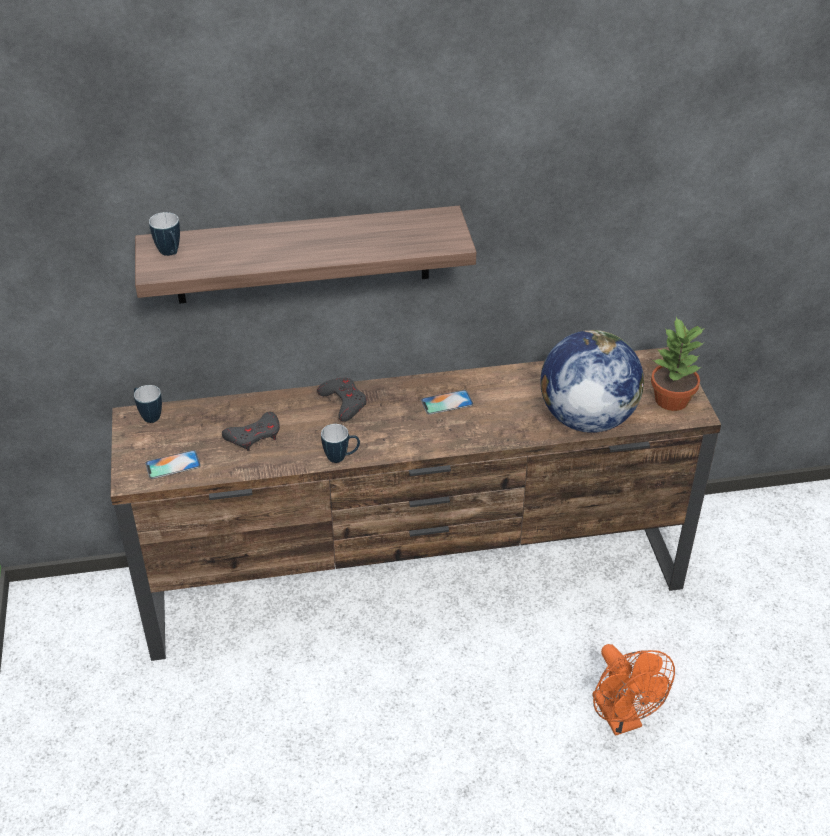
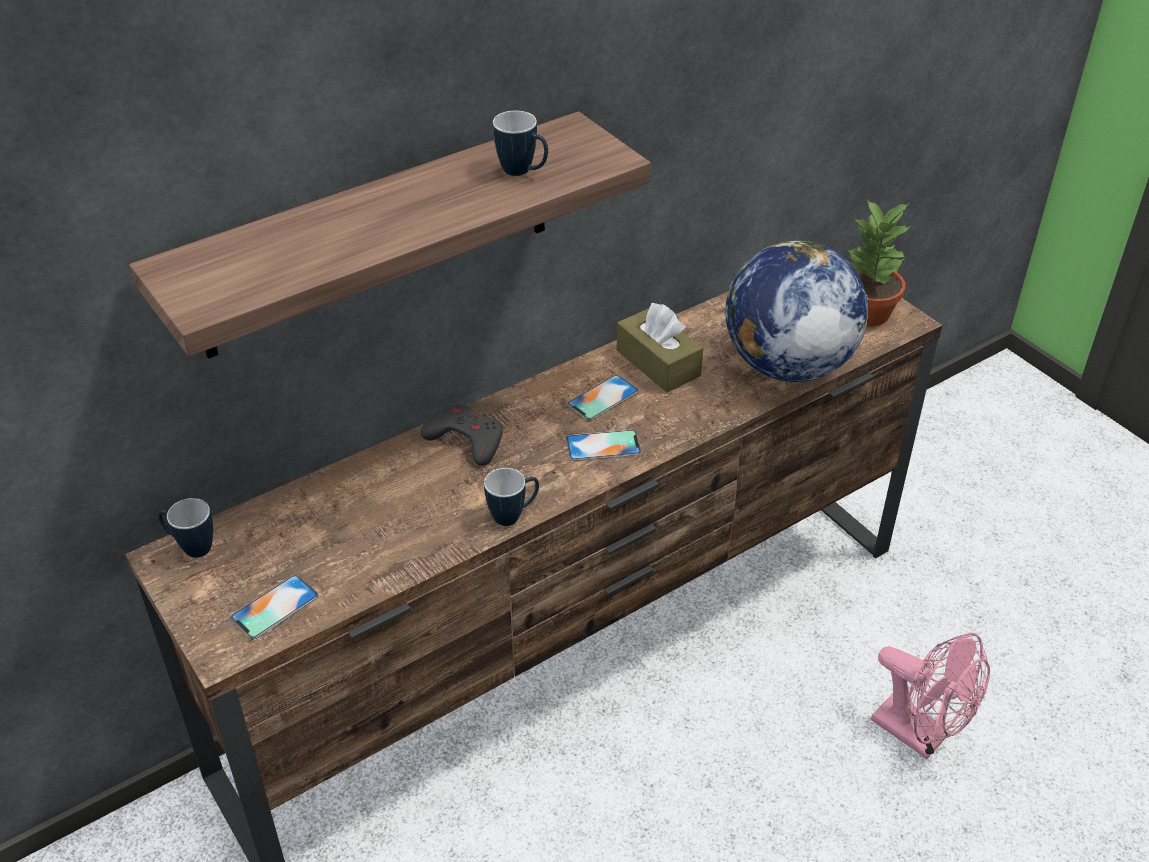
camera: 25 degrees left, 0 degrees up
(171, 254) = (210, 276): mug -> mug (523, 172)
(254, 435) = (370, 525): grey game controller -> none
(425, 433) = (603, 446): none -> phone
(499, 390) = (658, 363): none -> brown tissue box
(621, 719) = (920, 735): orange fan -> pink fan

